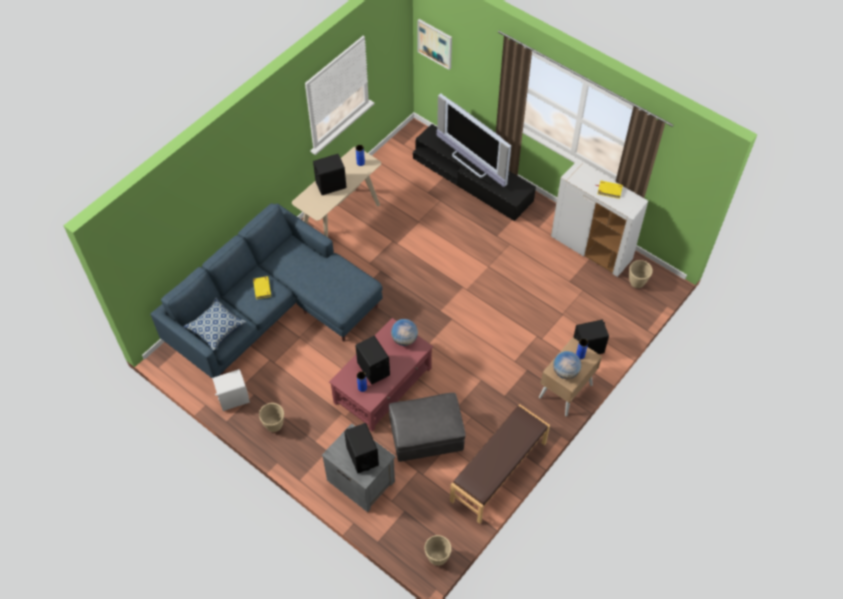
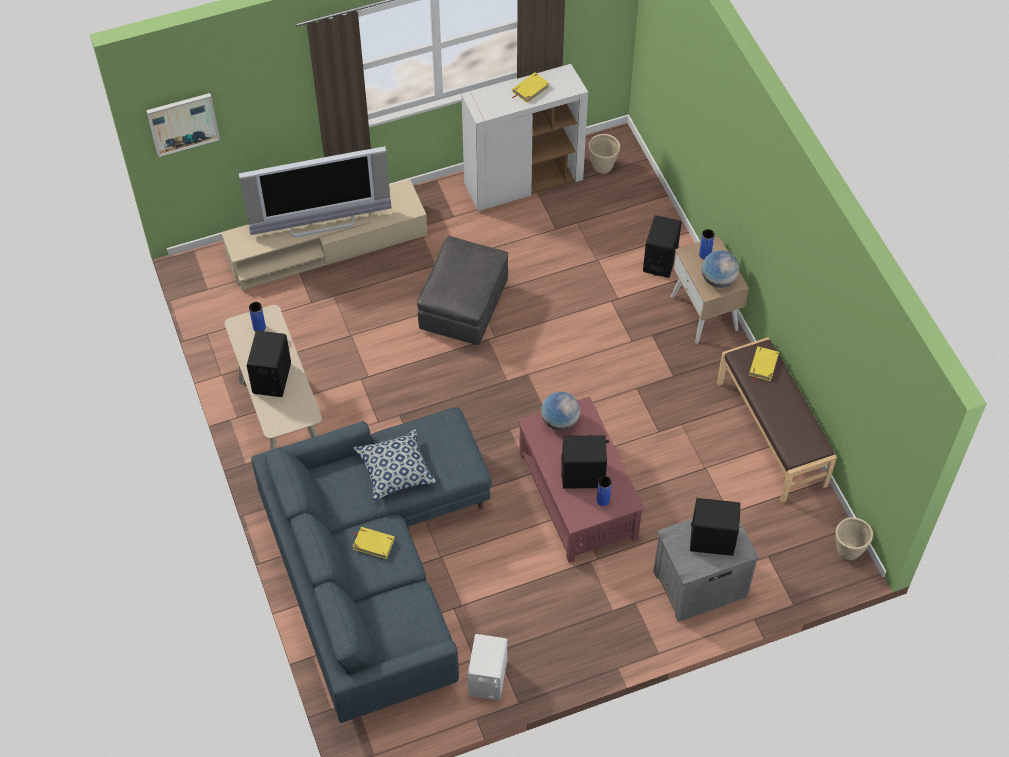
camera: 60 degrees left, 0 degrees up
(216, 328) = (401, 628): pillow -> pillow (395, 471)
(274, 426) = (561, 647): beige planter -> none
(426, 436) = (680, 484): grey ottoman -> grey ottoman (464, 307)
(471, 180) = (327, 245): black tv stand -> beige tv stand
(523, 431) = (763, 365): none -> yellow book

